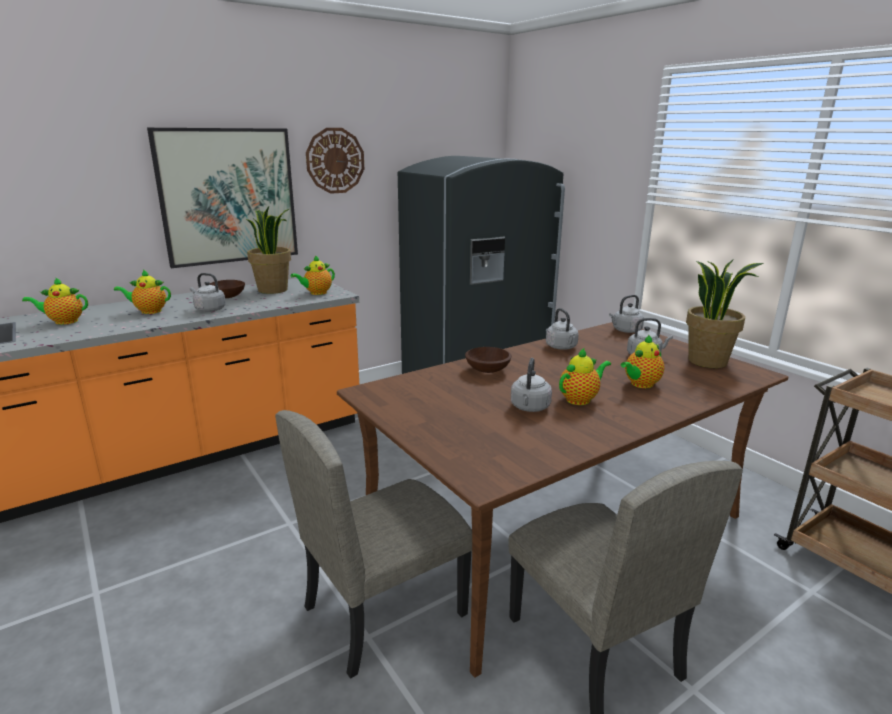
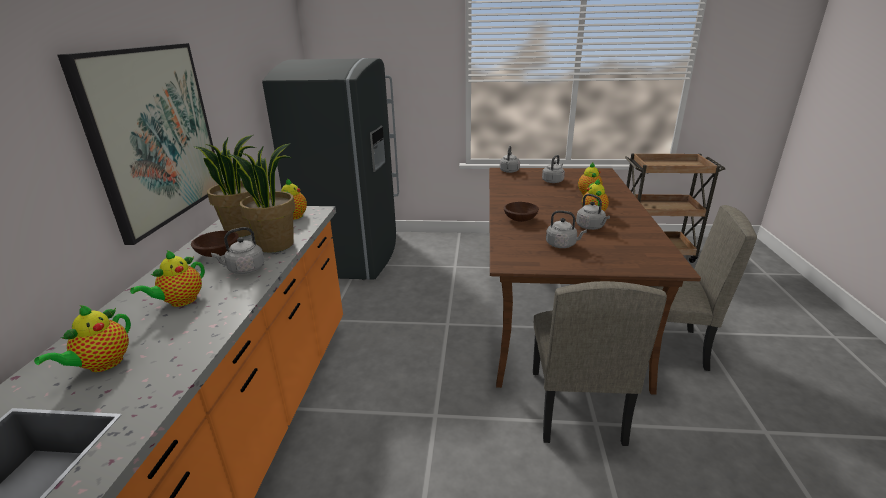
camera: 50 degrees left, 5 degrees up
(335, 161) = (221, 76): wall clock -> none
(562, 347) = (512, 192): grey kettle -> grey kettle (562, 245)
(708, 361) = (577, 173): potted plant -> potted plant (276, 244)

